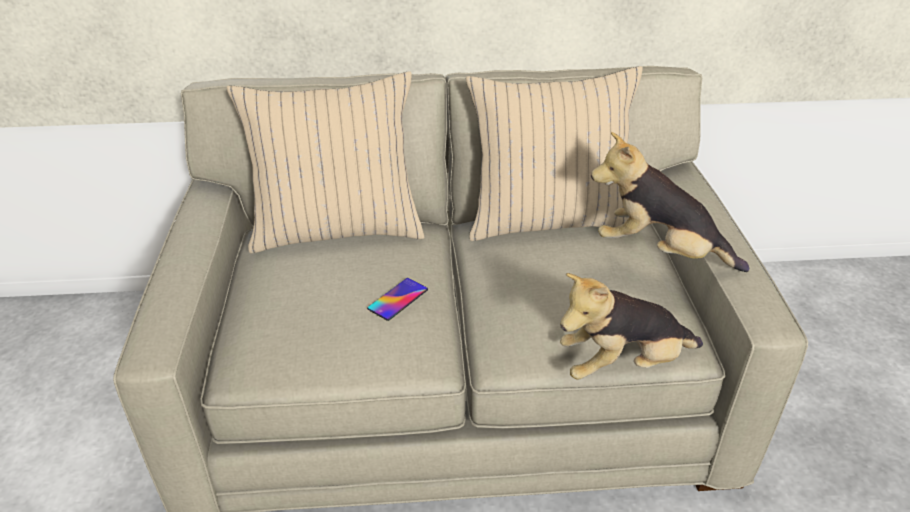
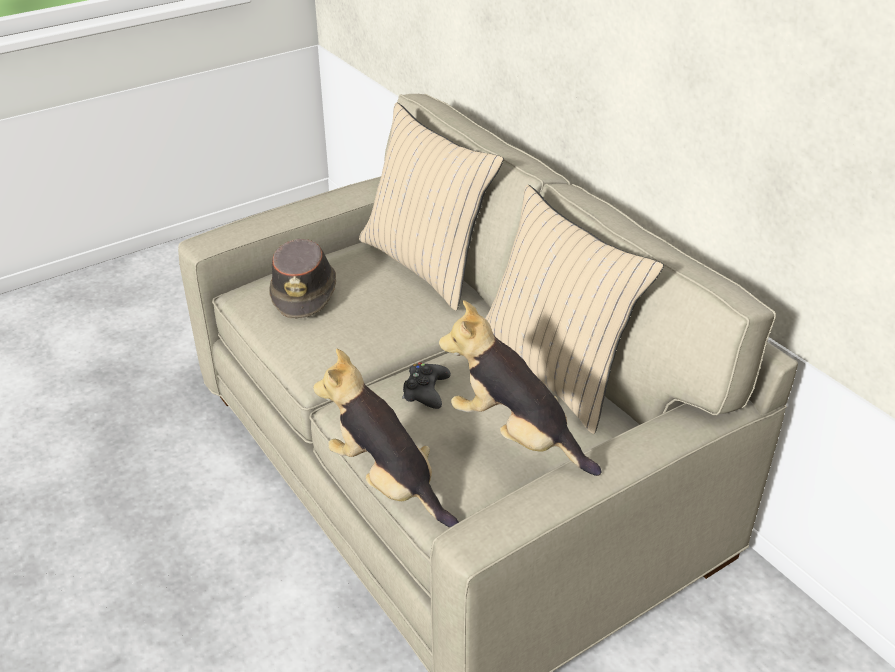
camera: 60 degrees right, 0 degrees up
(298, 318) = (305, 292): none -> brown hat
(398, 299) = (363, 328): phone -> none
(524, 294) = (425, 391): none -> black game controller
(659, 253) = (516, 436): plush toy -> plush toy turned 45 degrees counterclockwise

